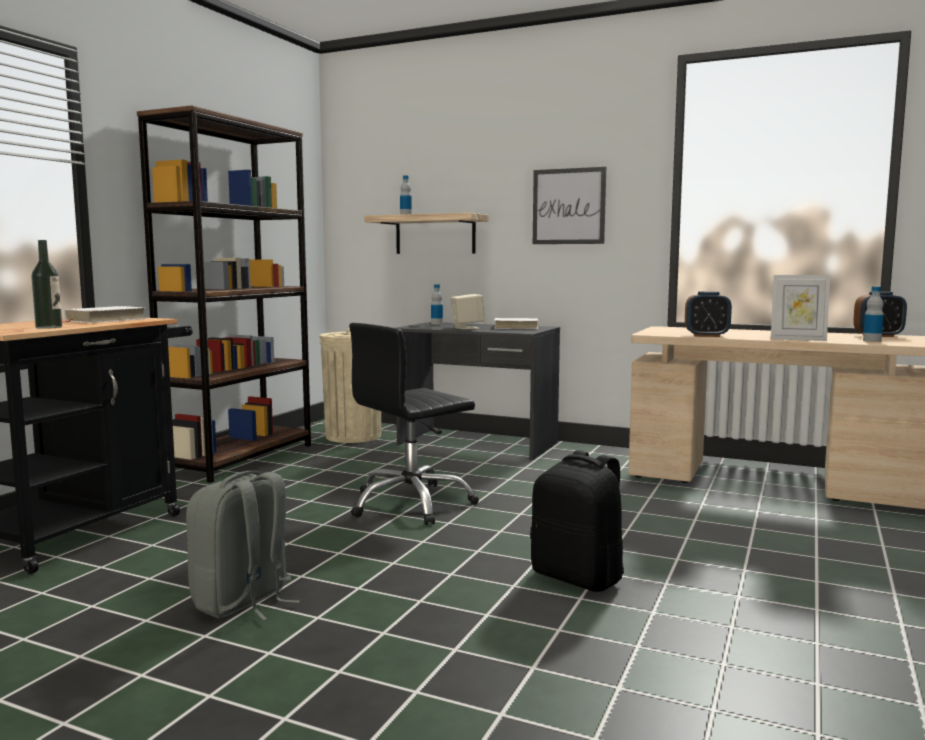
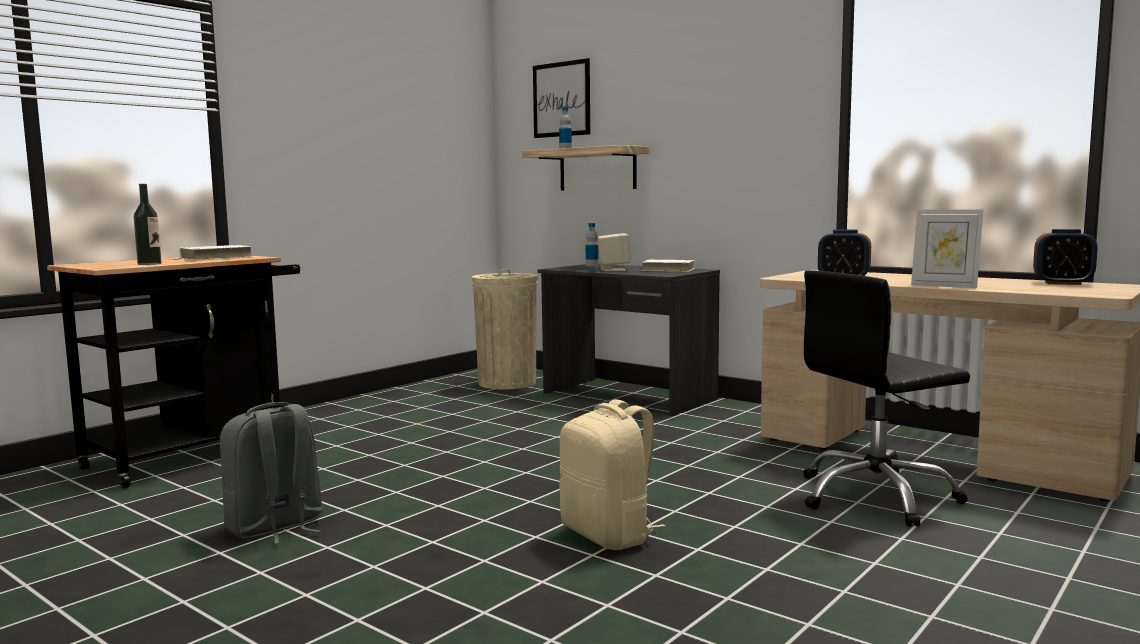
camera: 15 degrees right, 0 degrees up
(241, 459) = (381, 399): brown bookcase -> none
(411, 504) = (505, 452): black office chair -> black office chair (876, 497)
(568, 206) = (730, 135): picture -> picture (561, 99)
(579, 577) = (609, 535): black backpack -> beige backpack
(872, 341) = (1036, 289): bottle -> none

